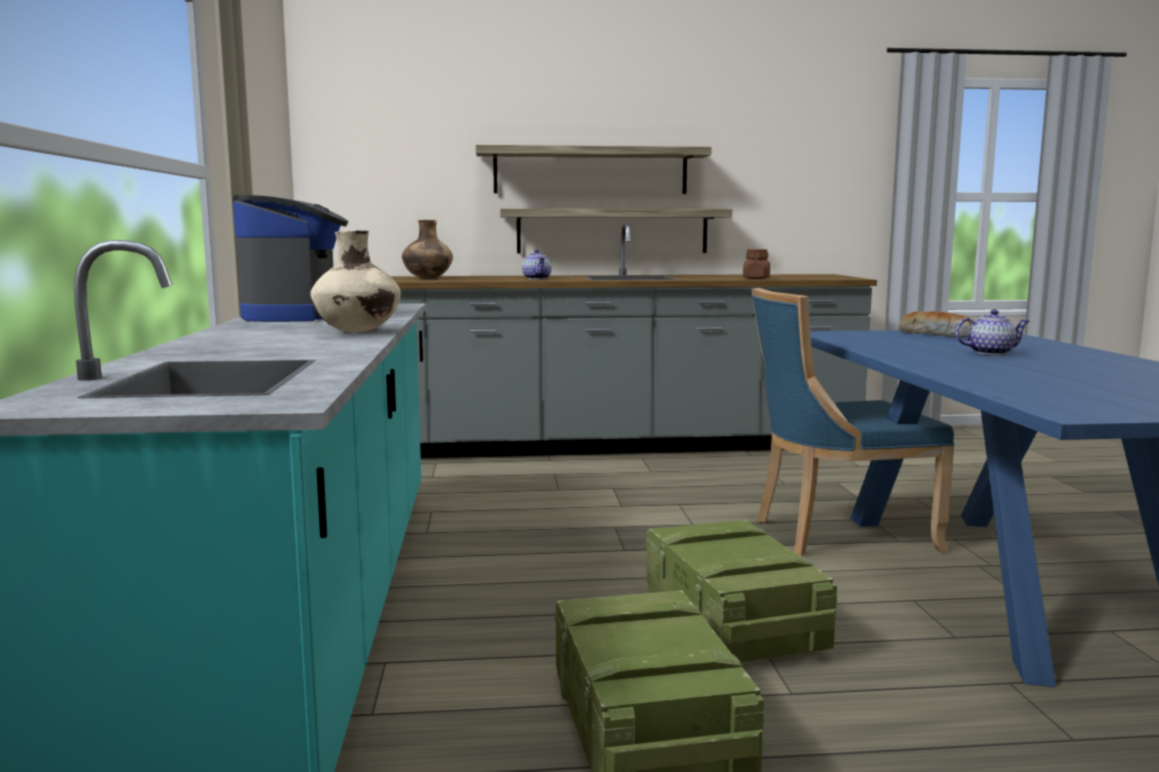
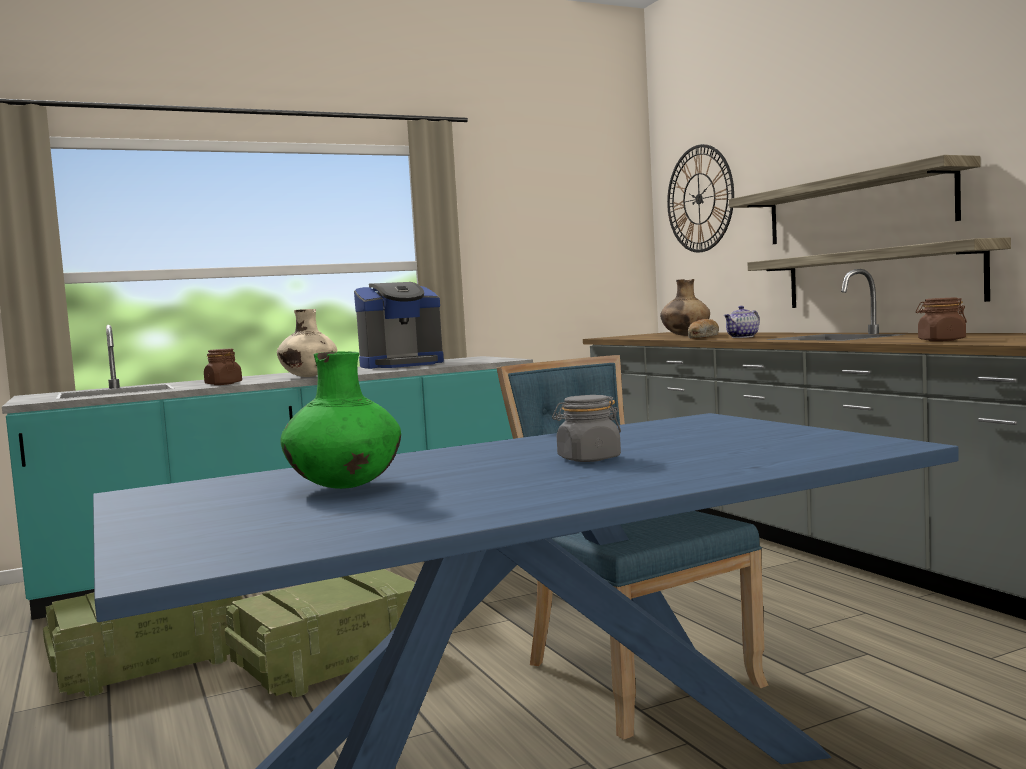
camera: 70 degrees right, 5 degrees down
(334, 348) = (223, 384): none -> brown jar
(382, 134) = (699, 199): none -> wall clock
(938, 334) = (781, 437): bread -> bread (704, 337)
(990, 353) = (588, 459): teapot -> grey jar
(1073, 381) = (345, 487): none -> green vase

